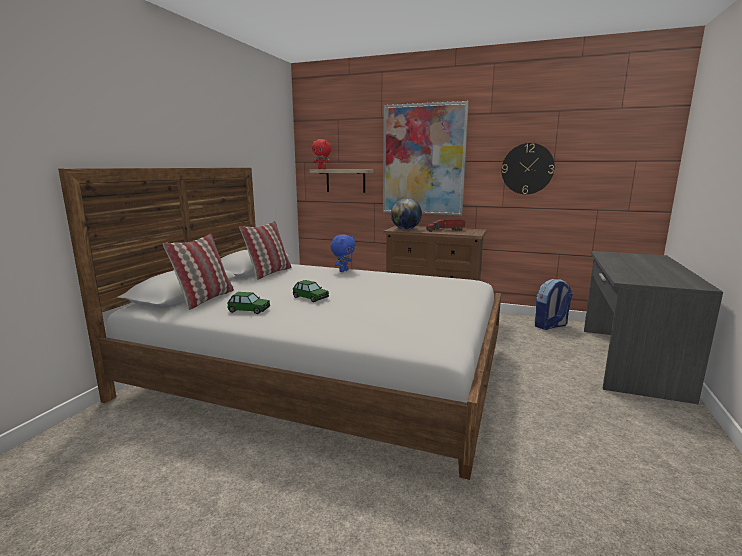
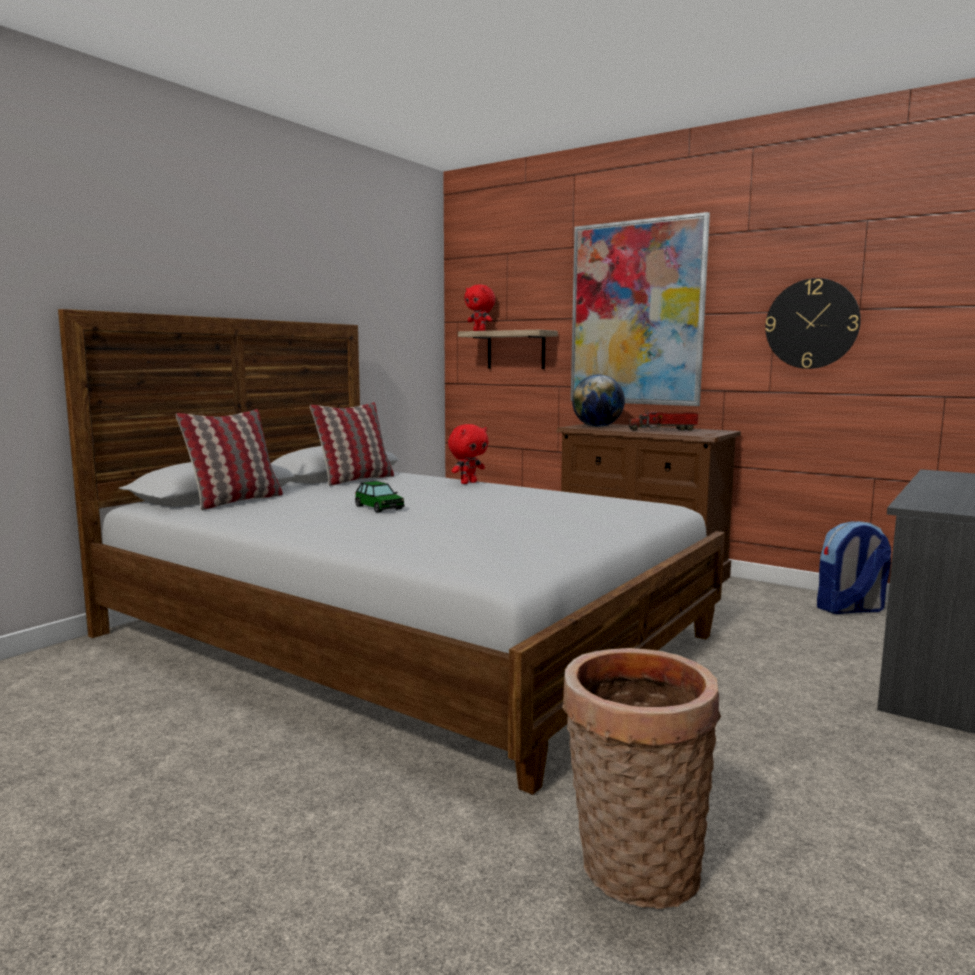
camera: 15 degrees right, 5 degrees down
(249, 310) = (279, 515): toy car -> none
(343, 271) = (468, 483): blue plush toy -> red plush toy
(554, 522) = (632, 870): none -> basket

